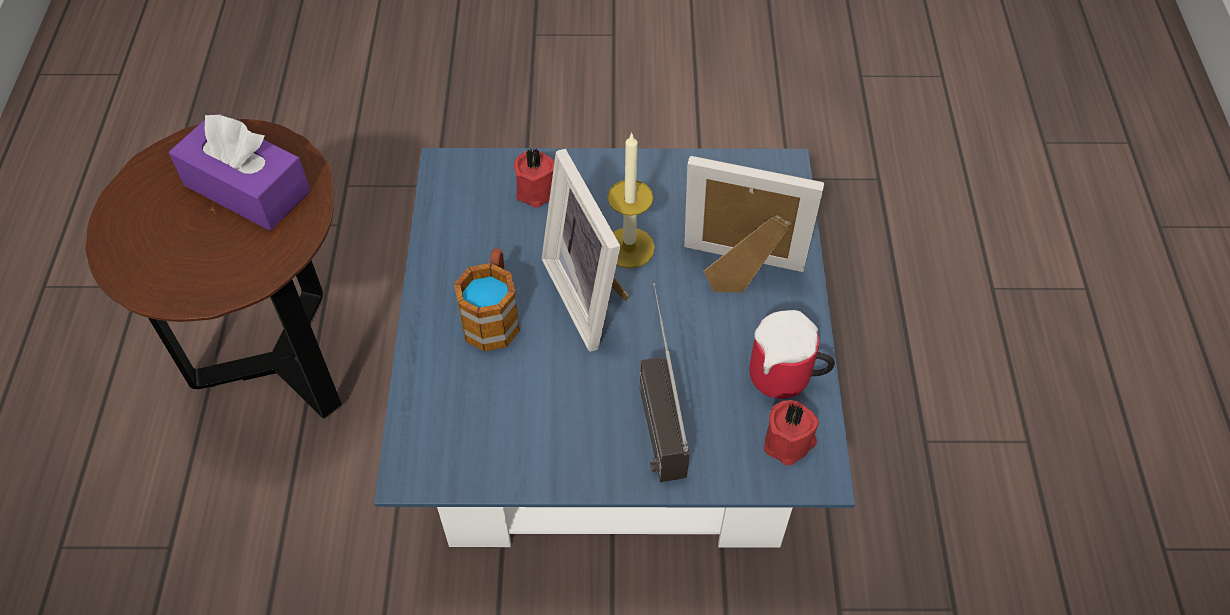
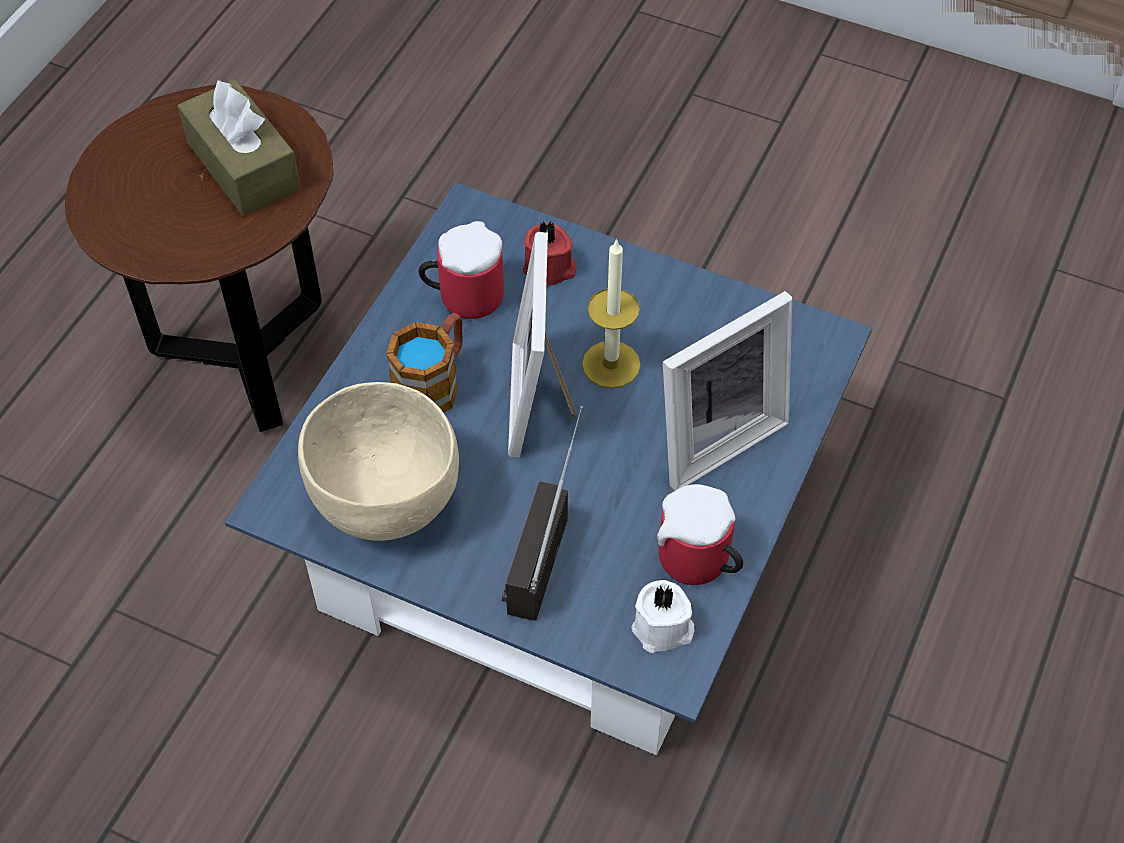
camera: 25 degrees right, 0 degrees up
(247, 188) = (243, 166): purple tissue box -> brown tissue box
(478, 235) = (463, 294): none -> mug
(508, 430) = (387, 502): none -> beige bowl
(739, 274) = (713, 436): picture frame -> picture frame turned 105 degrees clockwise
(790, 442) = (663, 630): red candle -> white candle

